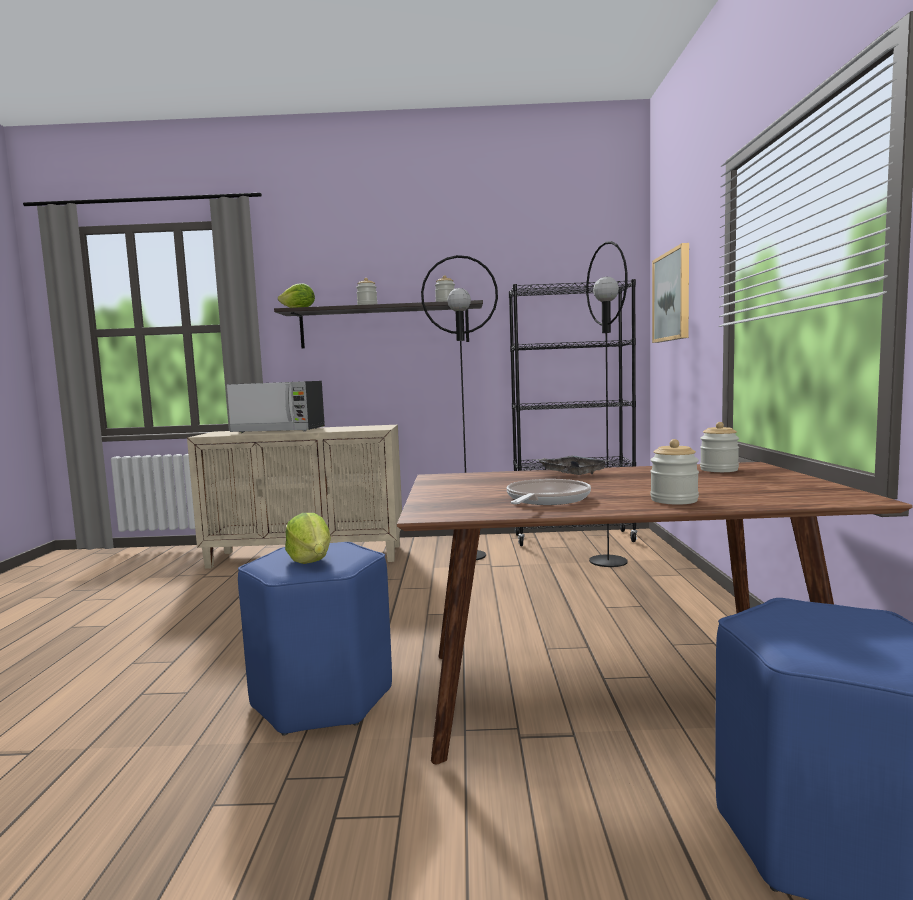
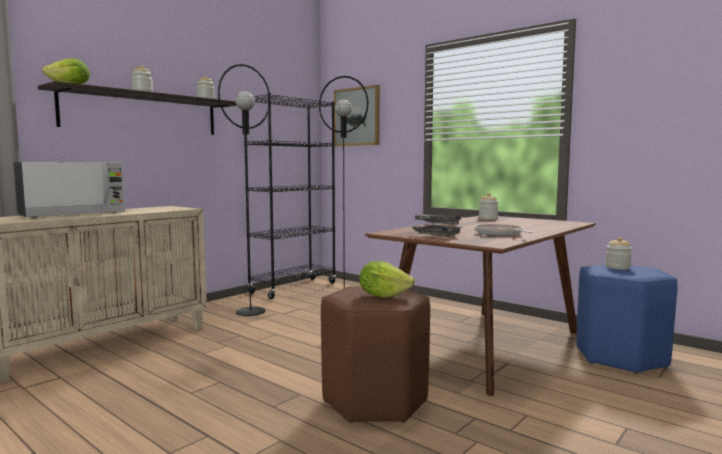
camera: 50 degrees left, 0 degrees up
(322, 697) = (374, 401): blue stool -> brown stool
(450, 490) = (436, 236): none -> grey tray
(674, 500) = (539, 229): jar -> jar (617, 267)

